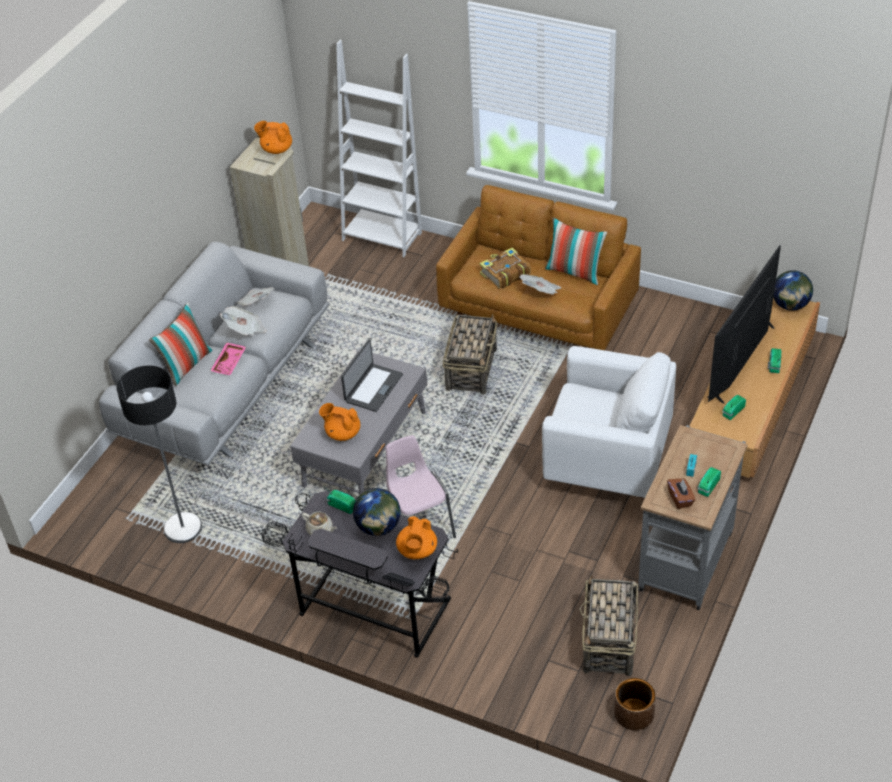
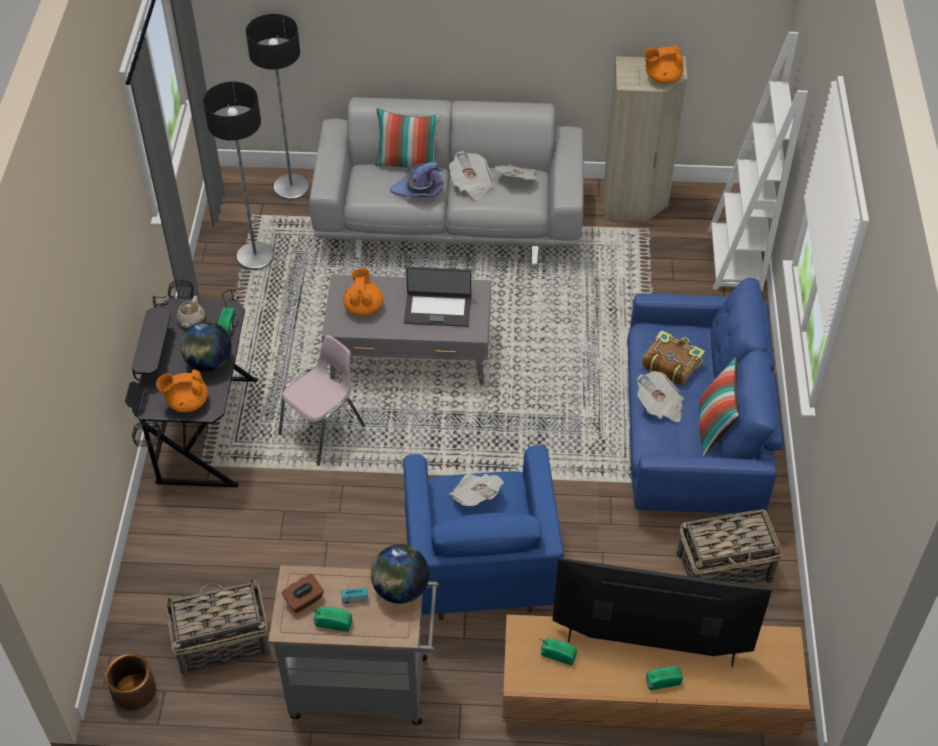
camera: 65 degrees right, 5 degrees up
(110, 482) = (291, 187): none -> floor lamp
(230, 363) = (419, 190): pink tray -> purple hat
(276, 149) = (662, 78): orange teapot -> orange teapot turned 90 degrees counterclockwise
(472, 369) = (567, 404): basket -> basket (725, 567)
(539, 311) = (692, 437): brown sofa -> blue sofa
(580, 411) = (476, 496): none -> newspaper
(607, 462) = (480, 571): white armchair -> blue armchair
(790, 305) = (786, 675): globe -> globe (400, 589)

